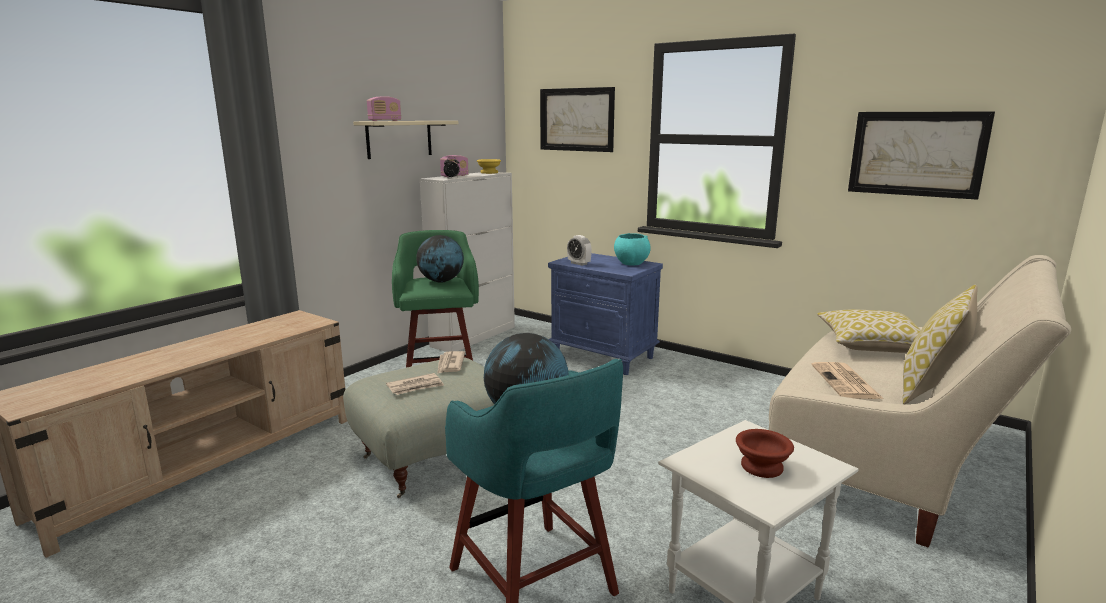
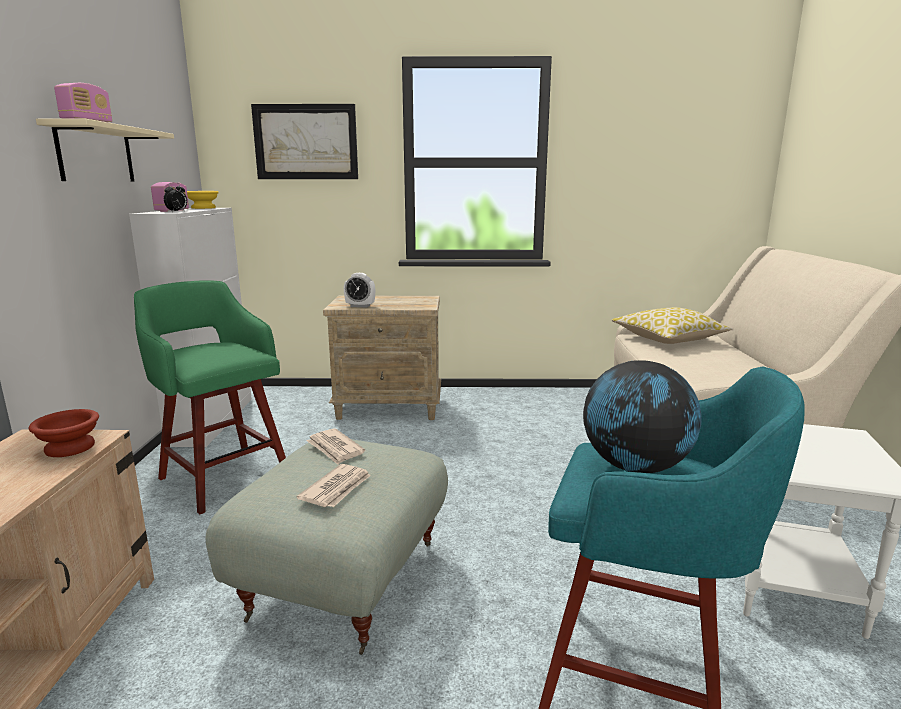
camera: 35 degrees left, 0 degrees up
(441, 281) = (219, 349): globe -> none
(604, 357) = (389, 407): blue nightstand -> beige nightstand
(631, 263) = (411, 299): turquoise bowl -> none
(763, 467) = (826, 452): brown bowl -> brown bowl (72, 447)
(846, 382) = (709, 369): newspaper -> none
(916, 154) = (660, 171): picture -> none
(931, 390) = (760, 362): pillow -> none

